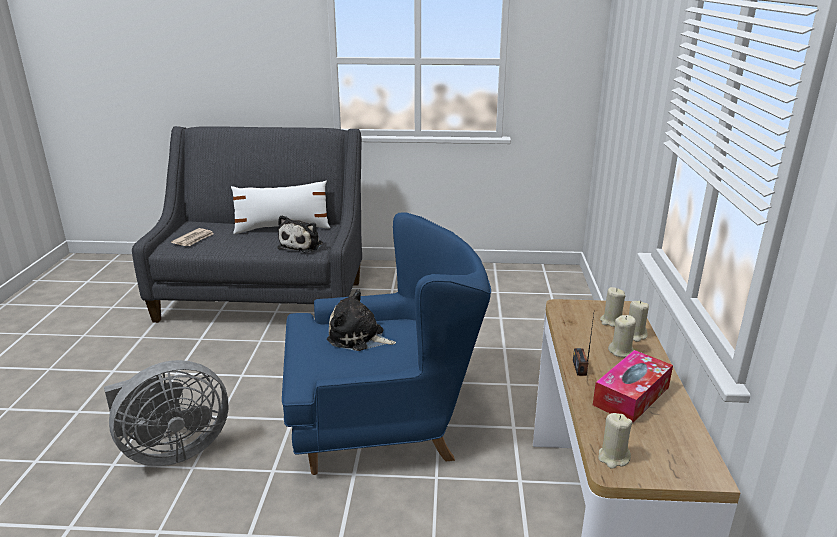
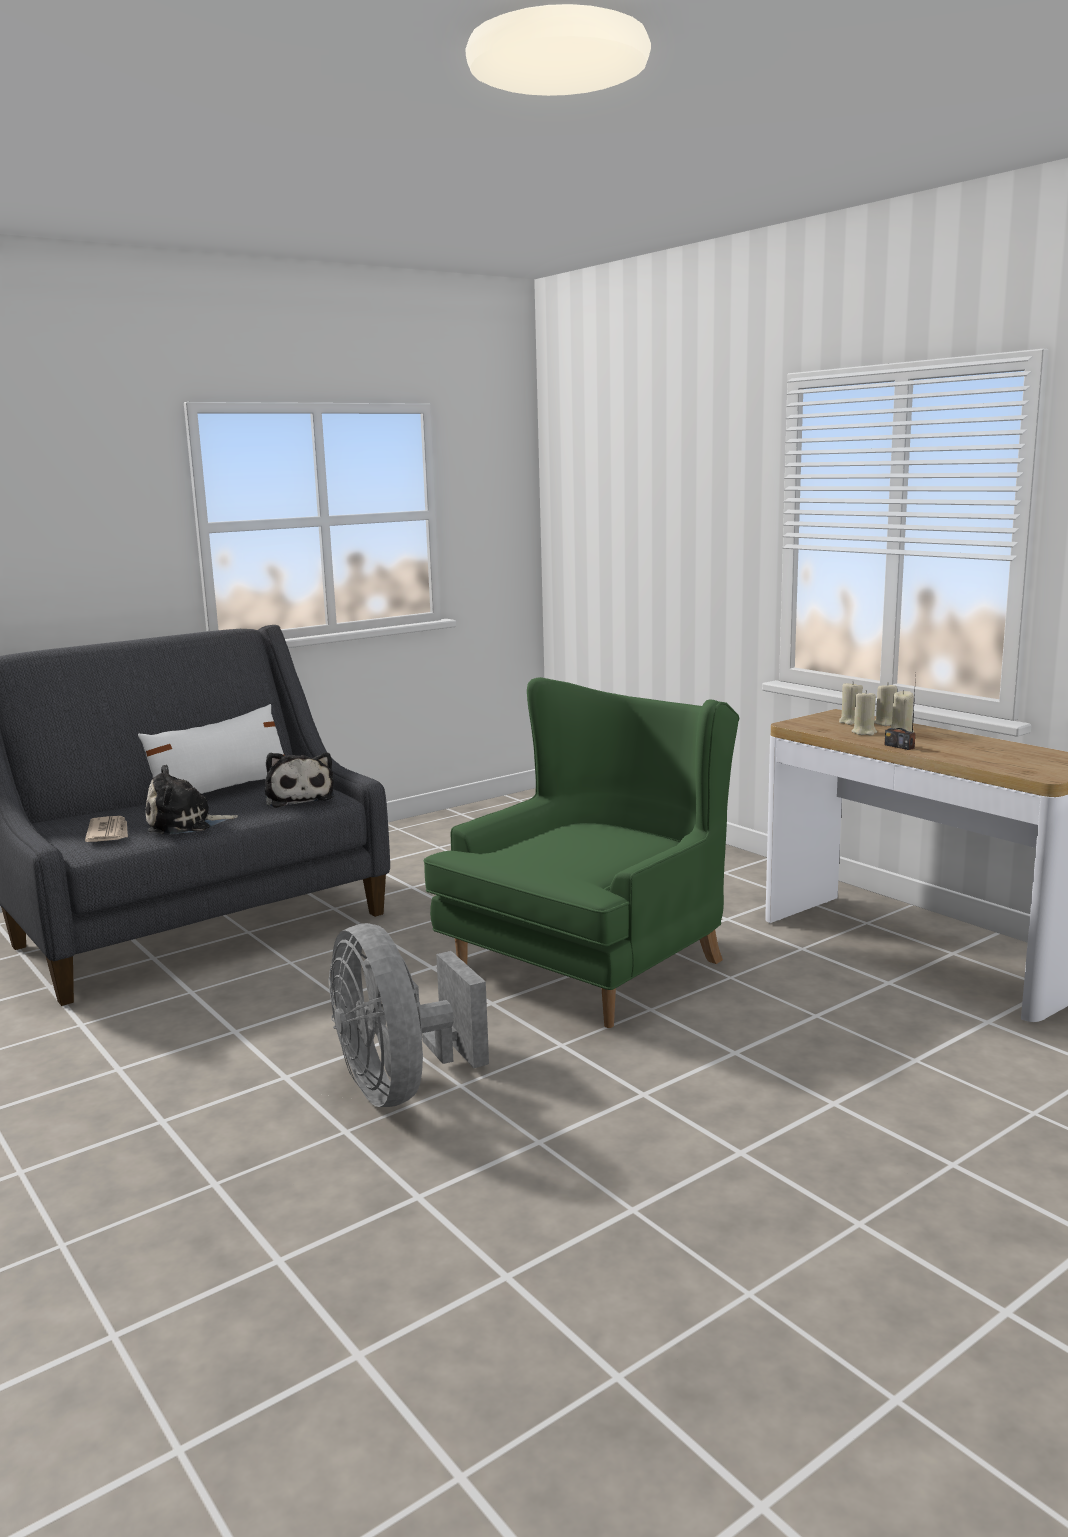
camera: 40 degrees left, 10 degrees down
(172, 450) = (400, 1086): grey fan -> grey fan turned 135 degrees clockwise
(358, 337) = (562, 845): plush toy -> plush toy (185, 824)
(382, 421) = (595, 964): blue armchair -> green armchair
(613, 458) = (1034, 772): beige candle -> beige candle (864, 732)
(631, 396) = (967, 748): tissue box -> none

